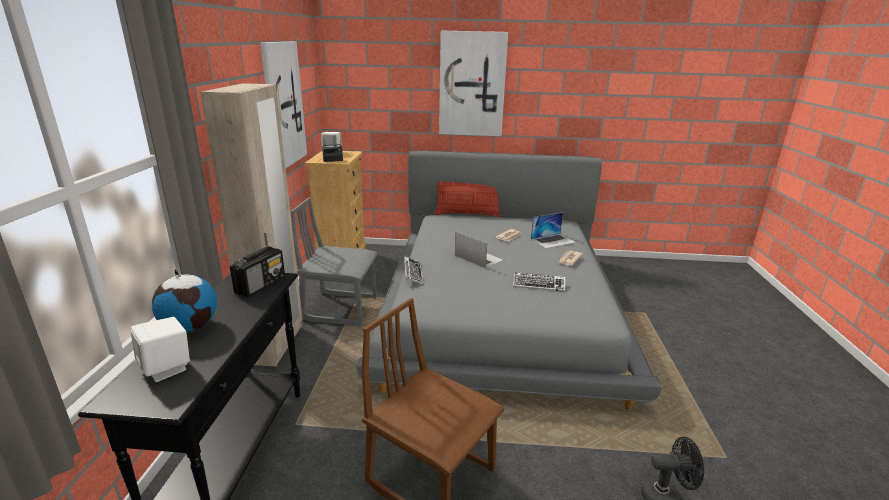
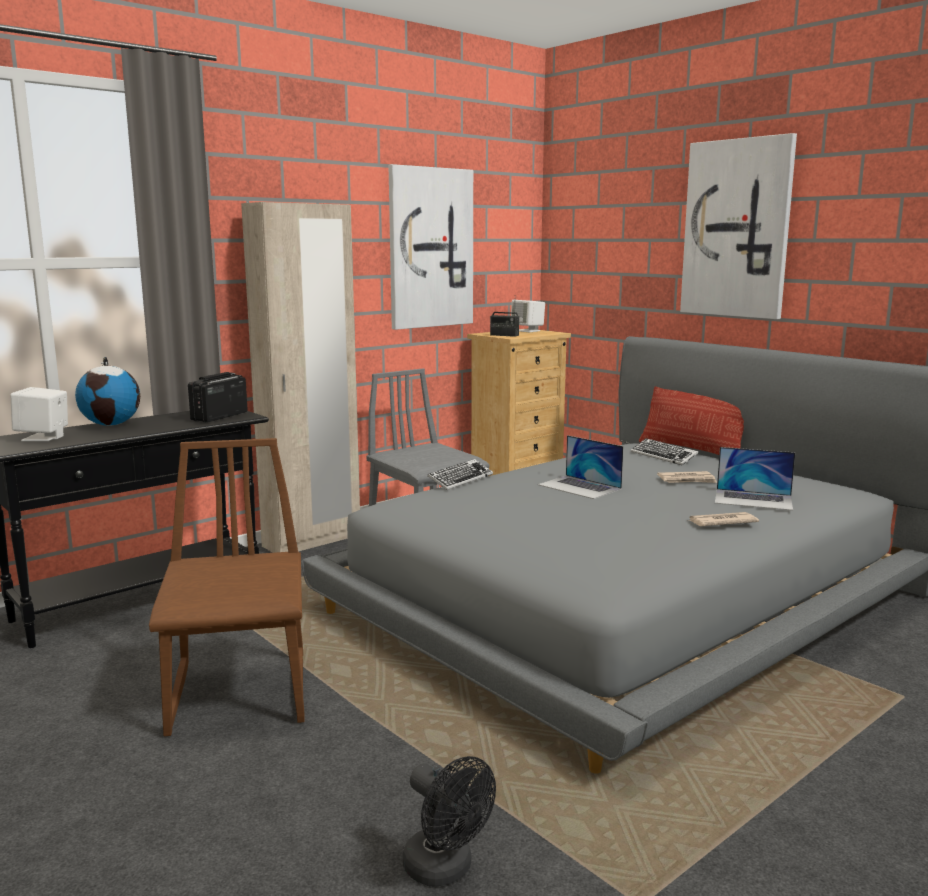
camera: 45 degrees right, 10 degrees down
(261, 285) = (219, 417): radio -> radio turned 135 degrees clockwise
(478, 257) = (579, 487): laptop -> laptop turned 135 degrees clockwise
(538, 285) = (593, 529): keyboard -> keyboard (663, 456)

